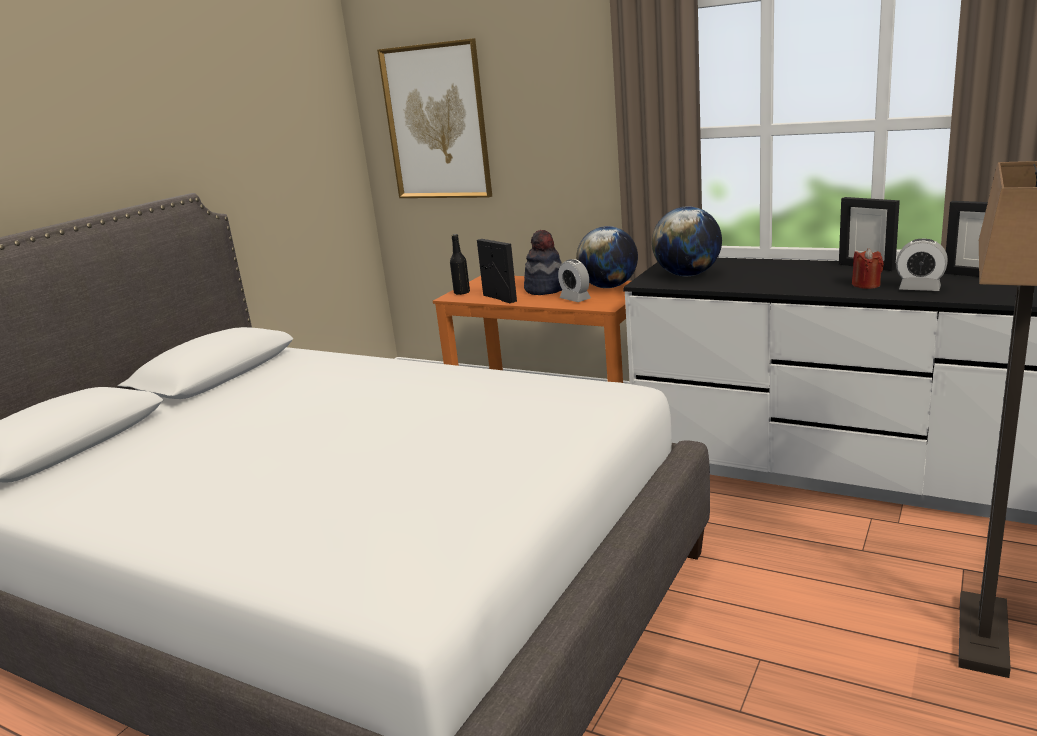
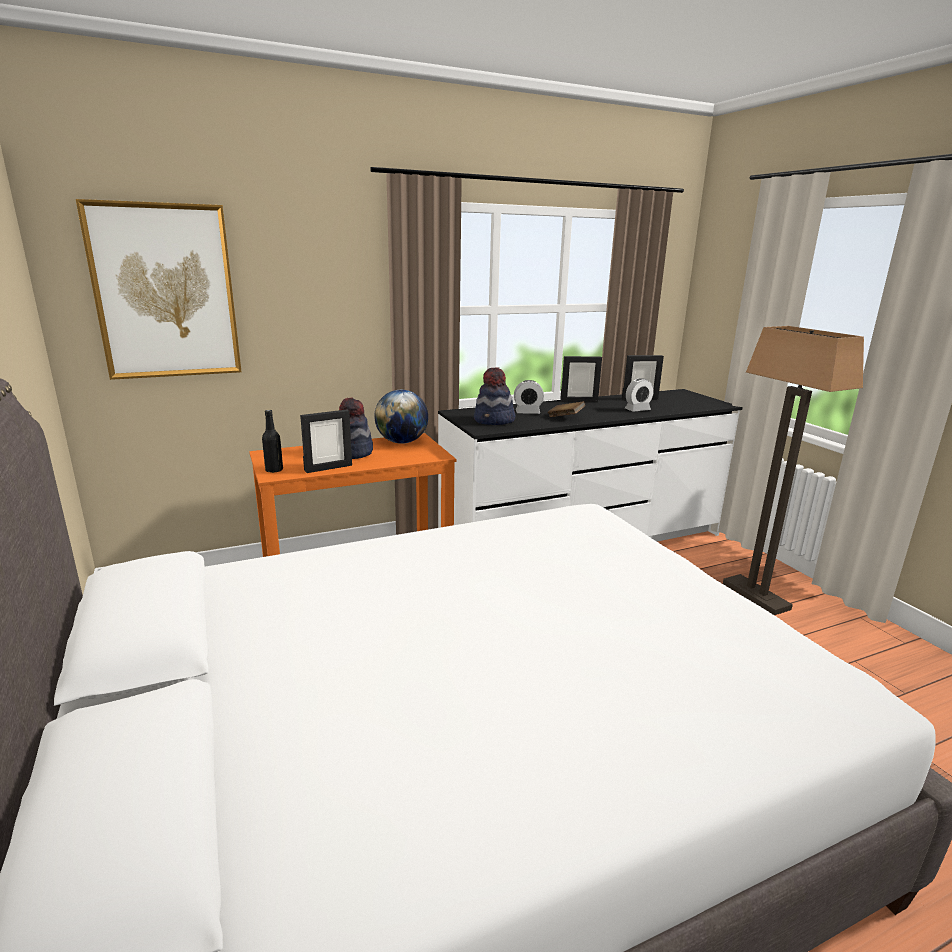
camera: 55 degrees left, 0 degrees up
(498, 298) = (328, 468): picture frame -> picture frame turned 150 degrees clockwise
(575, 299) = (399, 455): alarm clock -> alarm clock (527, 412)
(687, 275) = (494, 421): globe -> hat
(781, 283) = (565, 417): none -> brown book
(866, 285) = (609, 411): red candle -> none

